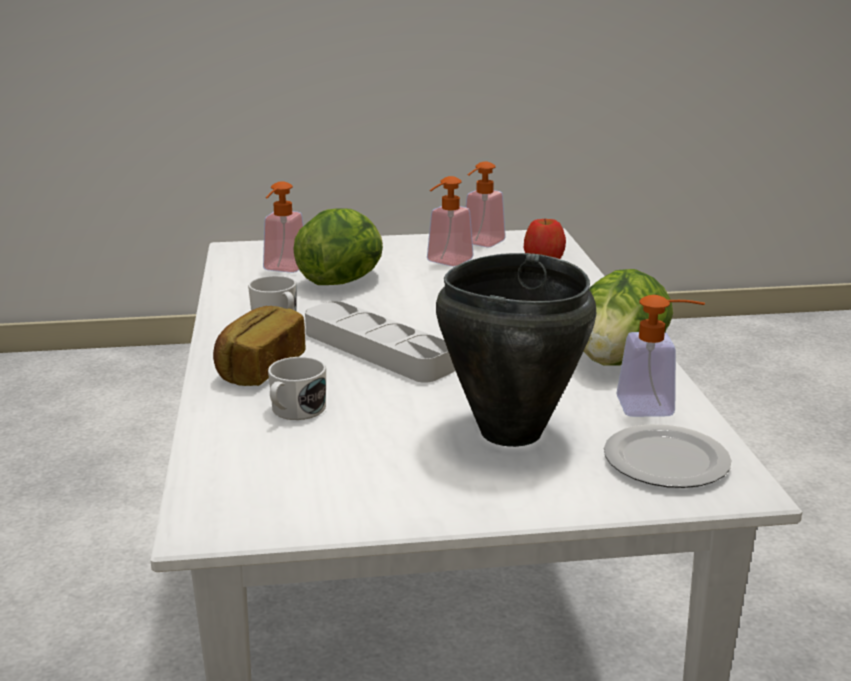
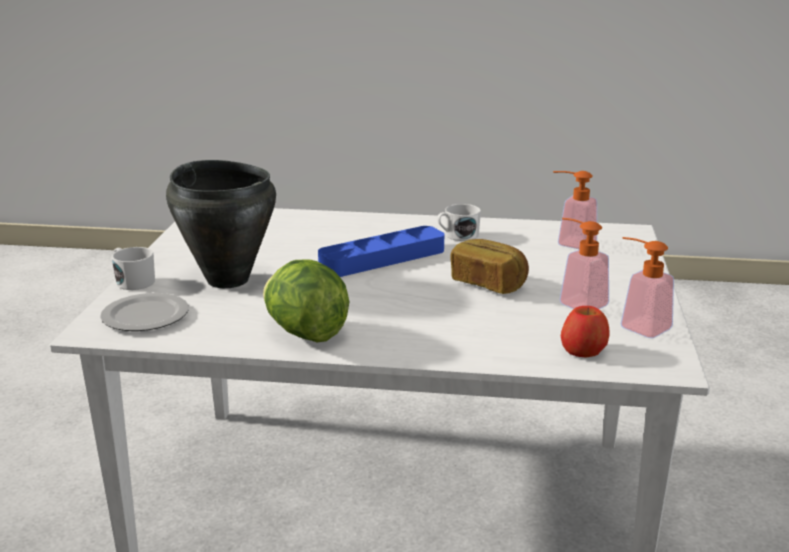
camera: 105 degrees right, 0 degrees up
(259, 368) = (374, 227): bread -> bread (488, 283)
(294, 411) = (307, 232): white mug -> white mug (132, 281)
(343, 281) = (535, 260): lettuce -> none
(377, 350) = (382, 258): grey tray -> blue tray
(656, 407) = (216, 330): soap dispenser -> none

